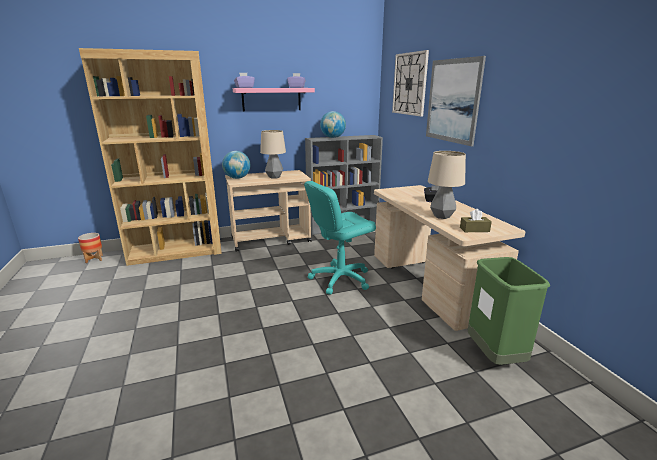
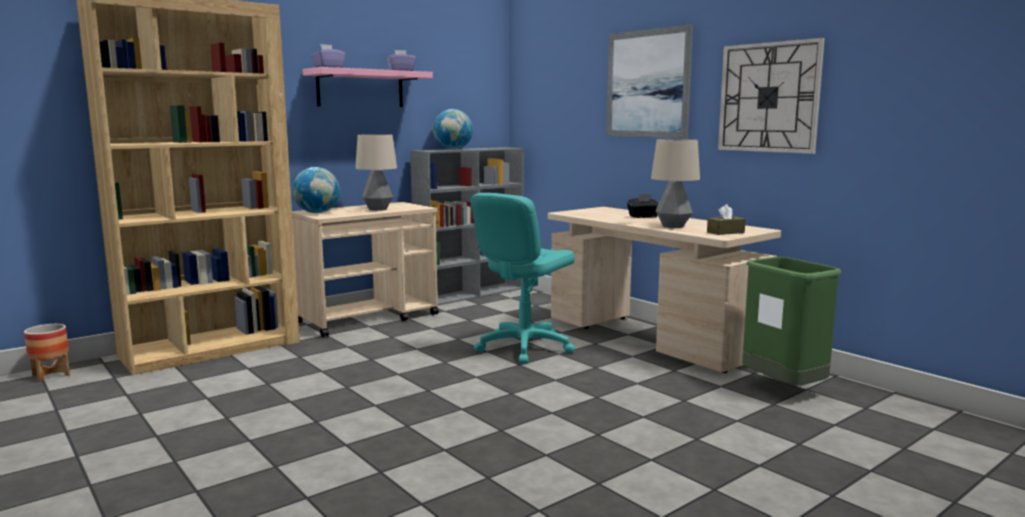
camera: 20 degrees left, 10 degrees down
(410, 84) = (568, 68): wall clock -> wall clock (769, 97)

